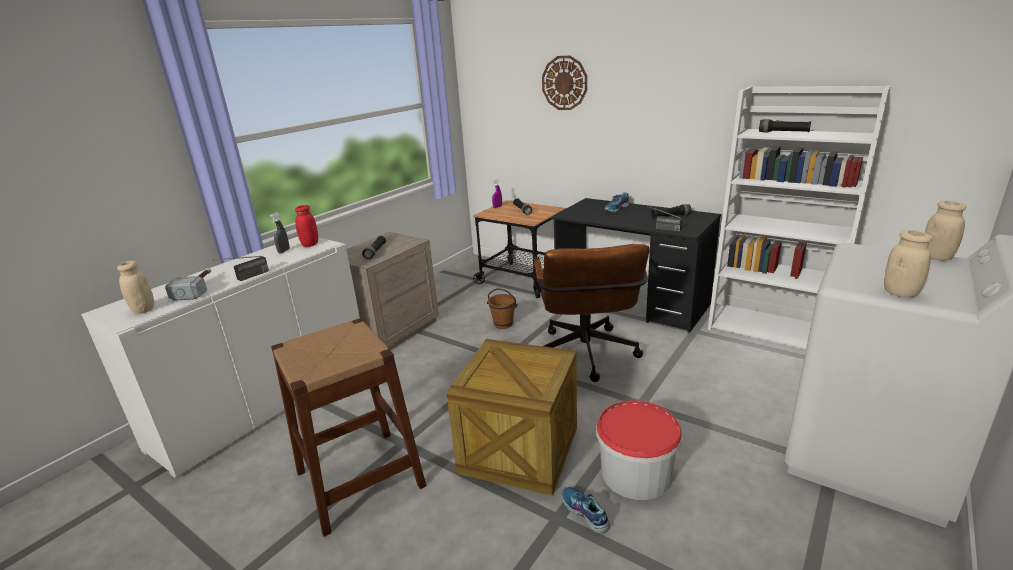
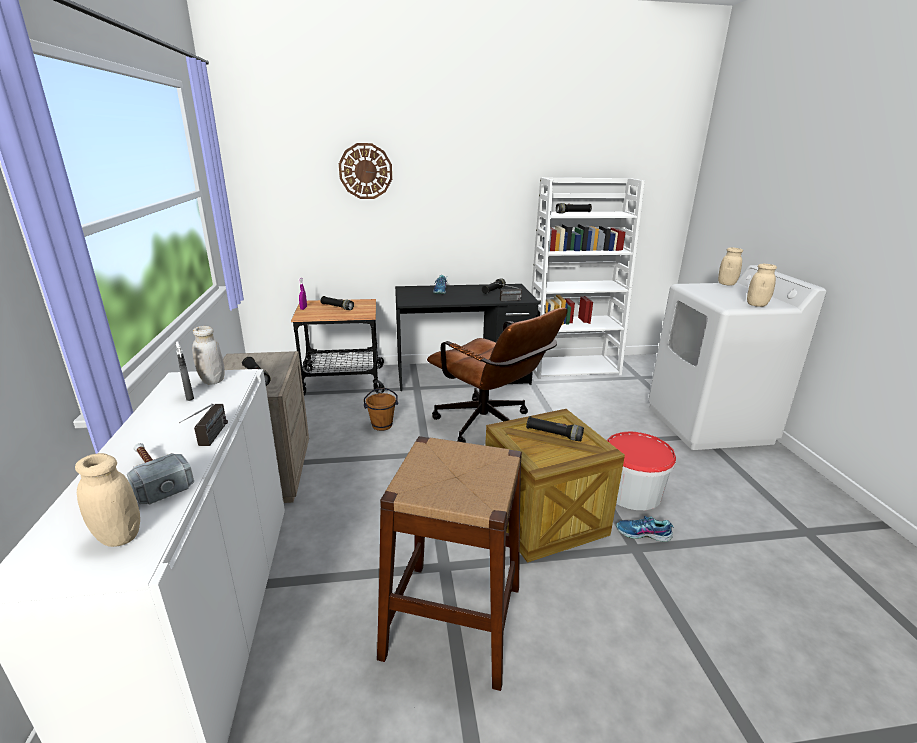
camera: 45 degrees left, 0 degrees up
(310, 244) = (212, 380): red jar -> white jar
(523, 367) = (554, 434): none -> black flashlight

